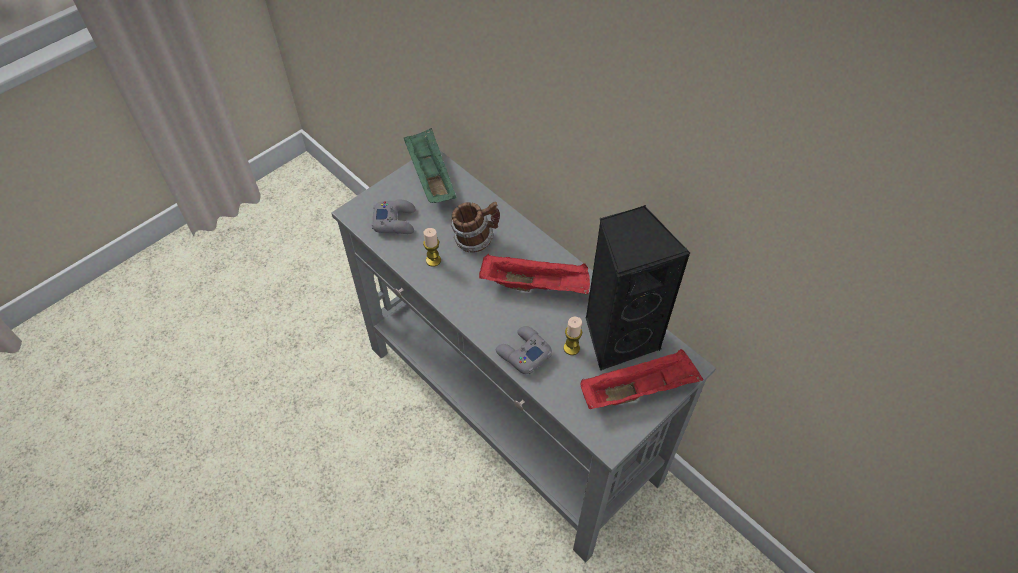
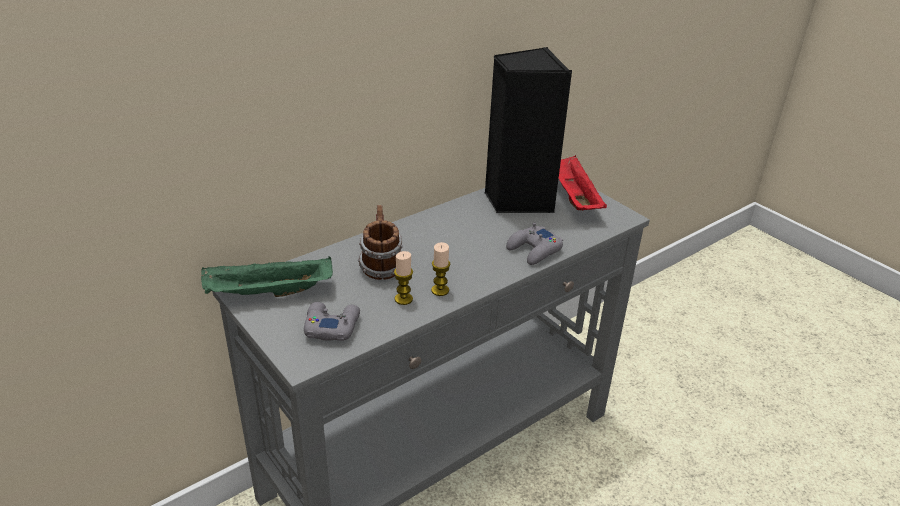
camera: 85 degrees left, 20 degrees down
(536, 285) = (452, 235): red tray -> none
(571, 348) = (529, 224): candle -> candle (440, 290)

